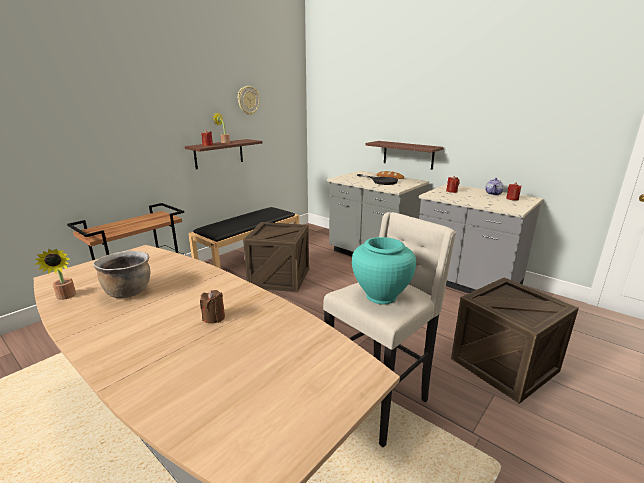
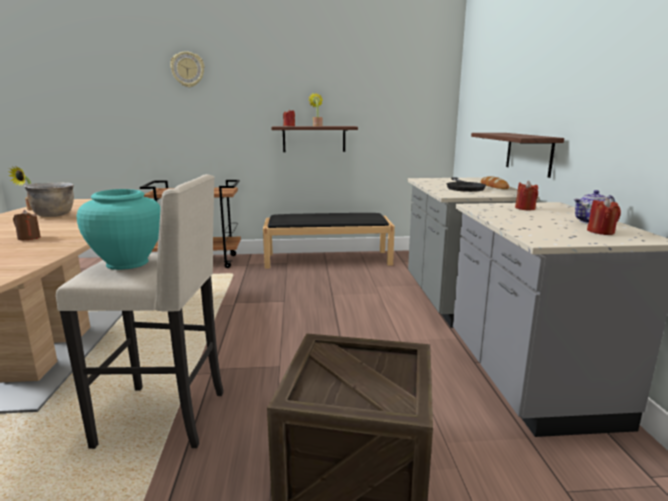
camera: 45 degrees right, 5 degrees down
(248, 100) = (361, 81): wall clock -> wall clock (188, 69)
(279, 278) = (311, 285): crate -> none

